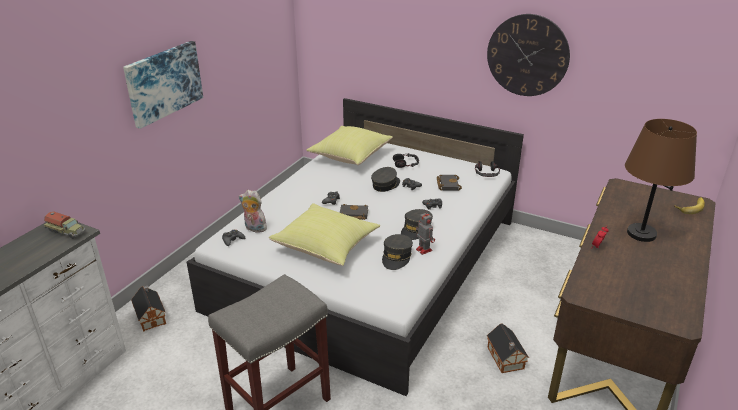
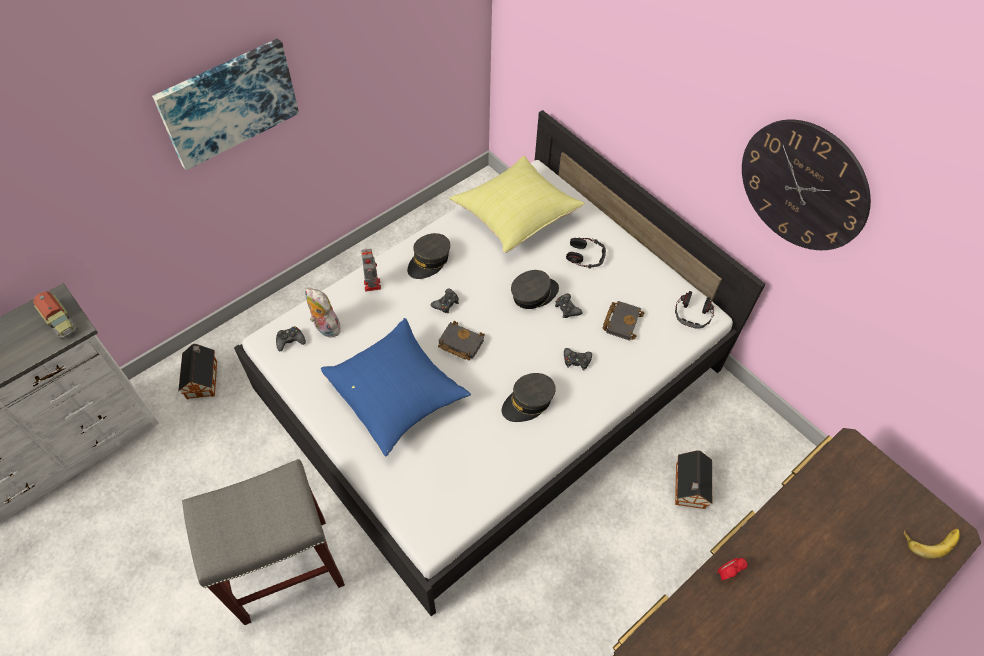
camera: 20 degrees right, 25 degrees up
(327, 247) = (397, 395): yellow pillow -> blue pillow
(396, 257) = (475, 448): grey cap -> grey cap (429, 261)
(423, 249) = (518, 445): toy robot -> toy robot (372, 284)
(505, 359) = (580, 609): toy house -> toy house (689, 488)
(641, 234) = (810, 570): brown table lamp -> none

